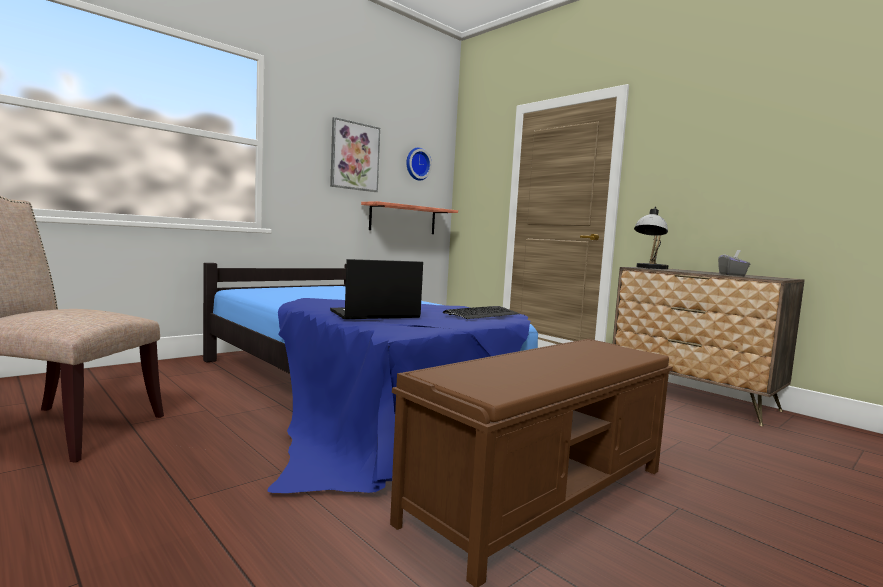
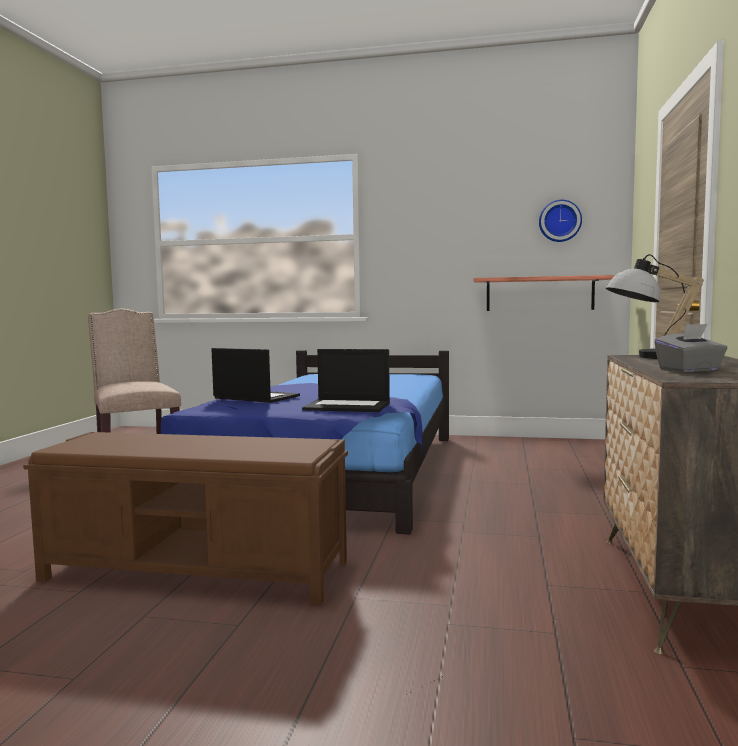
camera: 55 degrees right, 0 degrees up
(354, 156) = (463, 229): picture -> none
(482, 314) = (348, 406): keyboard -> laptop

